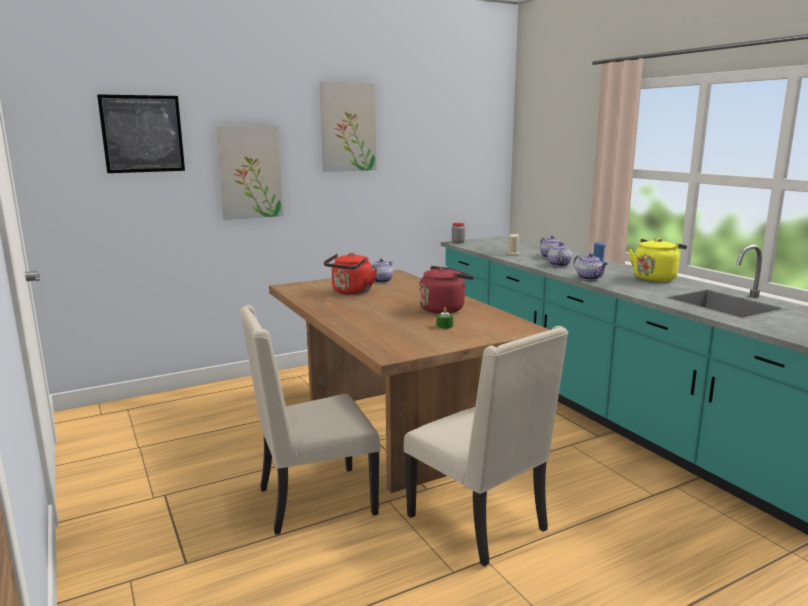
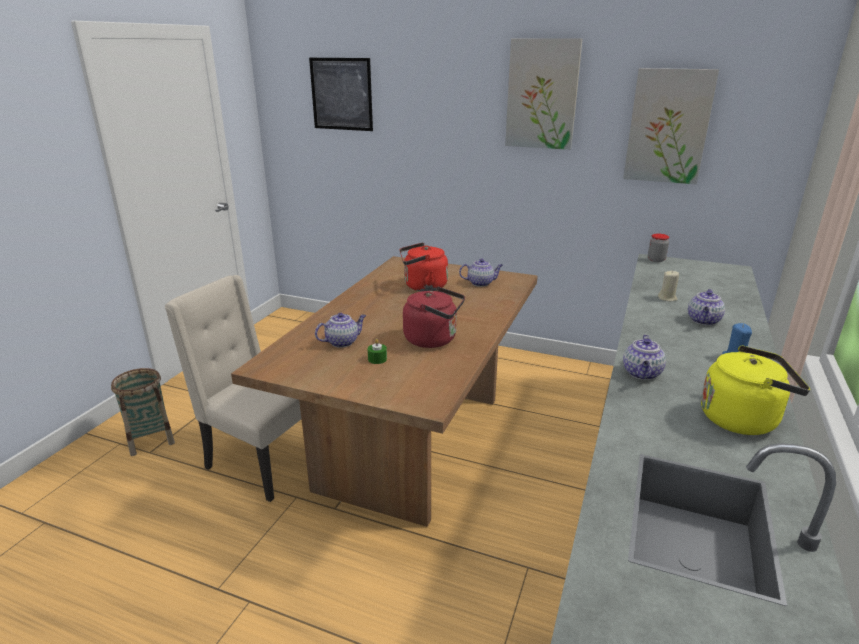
camera: 50 degrees right, 10 degrees up
(161, 557) = (150, 439): none -> basket
(249, 172) = (429, 138): picture -> picture (668, 126)
(480, 523) = (305, 570): beige chair -> none
(558, 264) = (672, 336): teapot -> teapot (342, 342)

